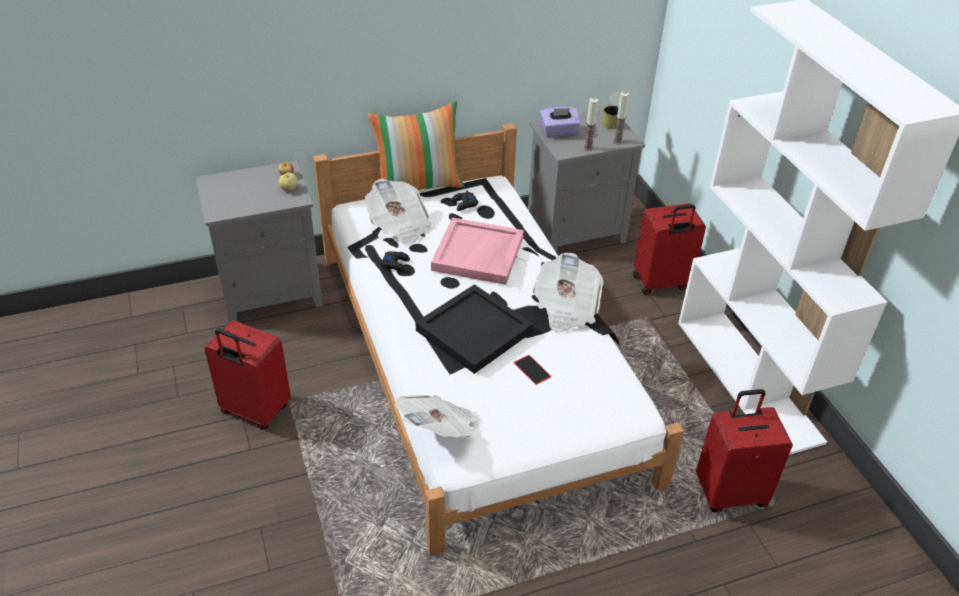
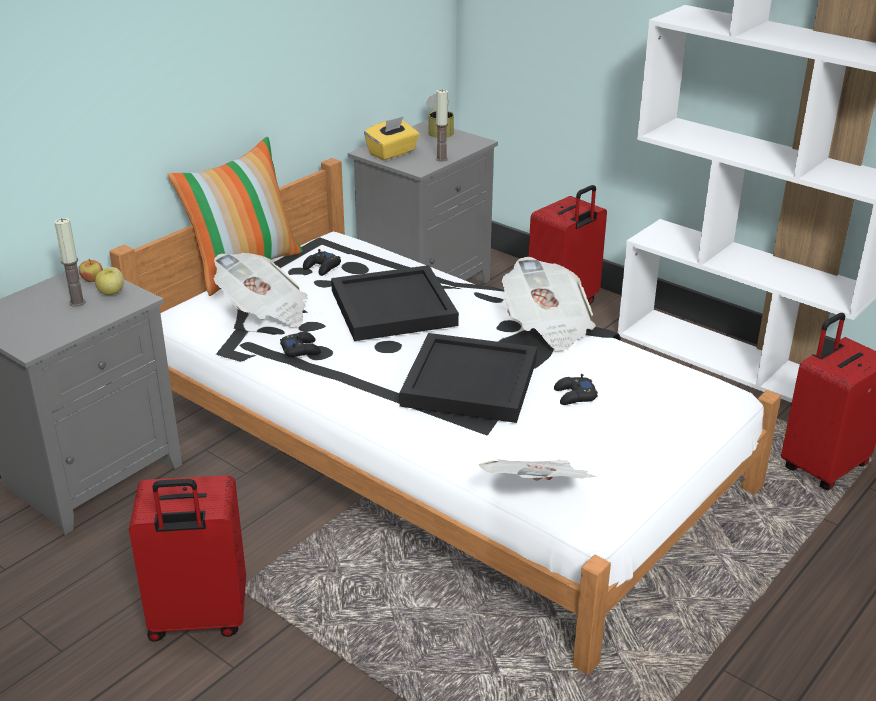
camera: 30 degrees left, 10 degrees down
(478, 254) = (394, 308): pink tray -> black tray
(532, 370) = (574, 396): phone -> black game controller
(558, 132) = (392, 153): purple tissue box -> yellow tissue box
(617, 141) = (466, 146): candle -> candle (77, 302)

